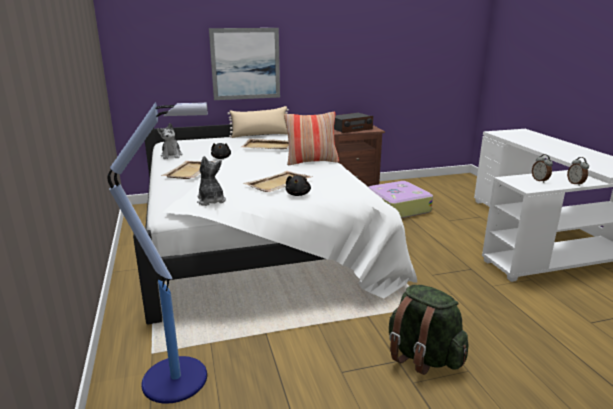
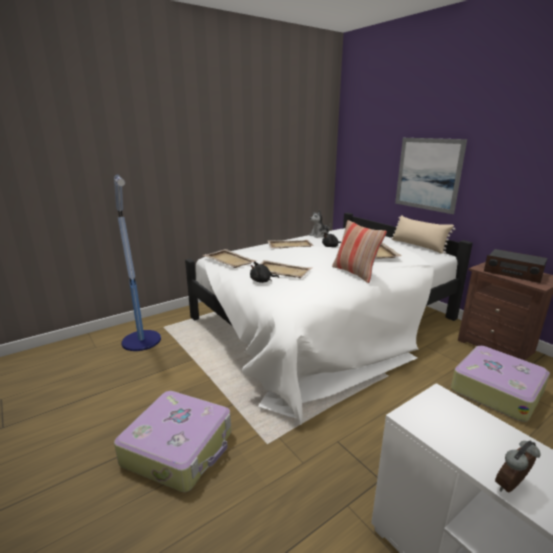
camera: 70 degrees right, 0 degrees up
(211, 201) = (229, 260): plush toy -> beige tray
(423, 357) = (179, 448): green backpack -> suitcase
(540, 180) = (474, 434): alarm clock -> none

